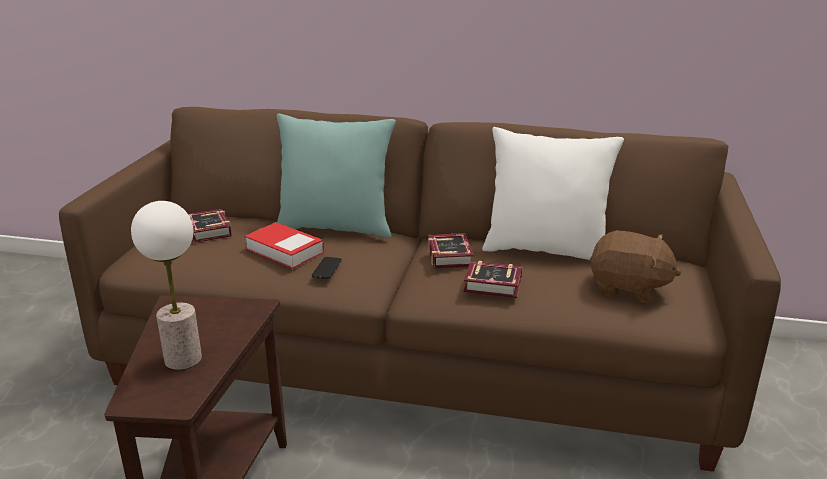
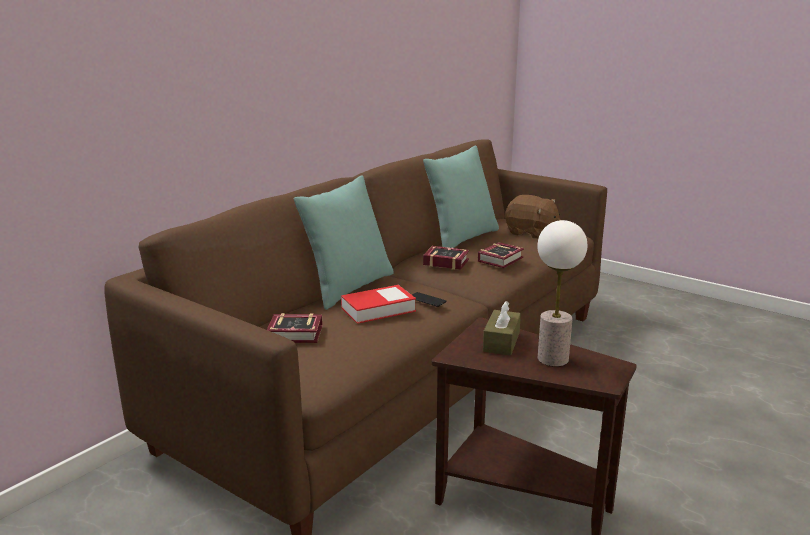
camera: 65 degrees left, 5 degrees down
(216, 322) = (501, 342): none -> brown tissue box
(546, 250) = (461, 239): white pillow -> turquoise pillow
(628, 288) = (531, 233): brown plush toy -> brown plush toy turned 75 degrees clockwise

